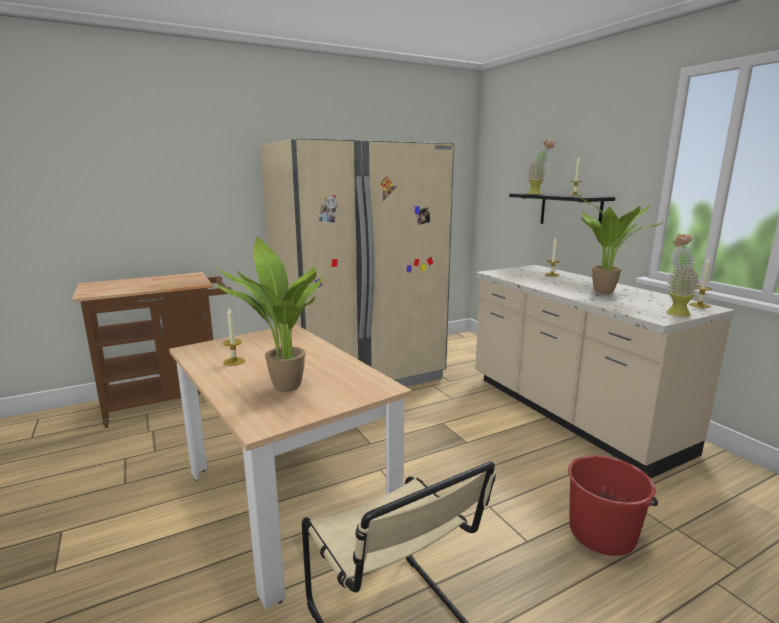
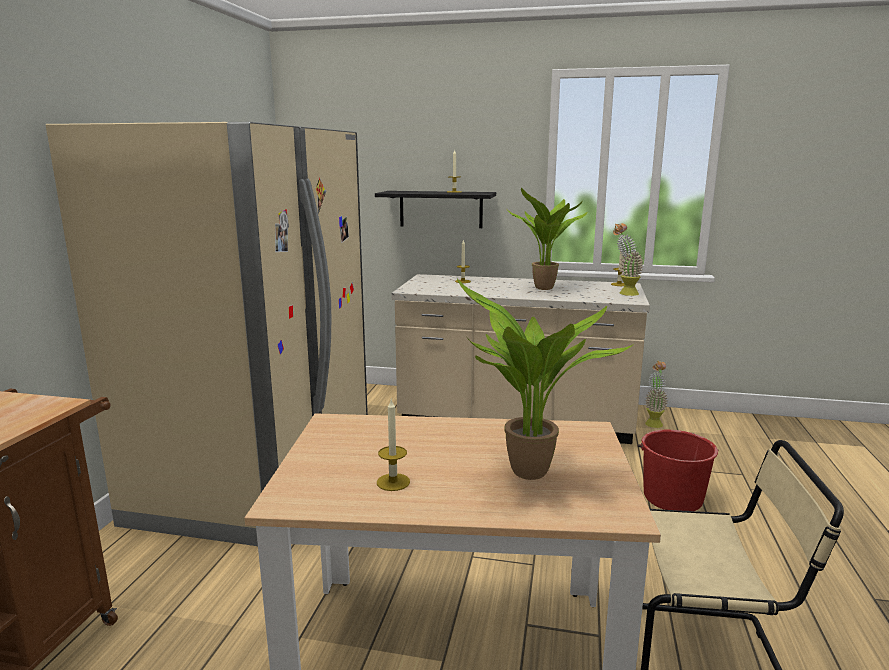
camera: 50 degrees left, 0 degrees up
(537, 193) = (406, 192): potted plant -> potted plant (653, 422)

